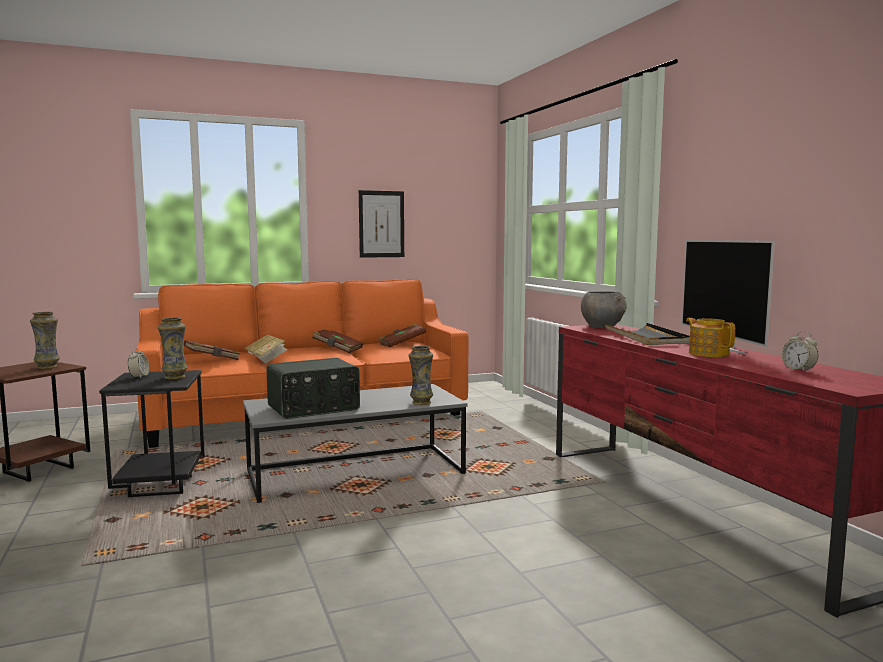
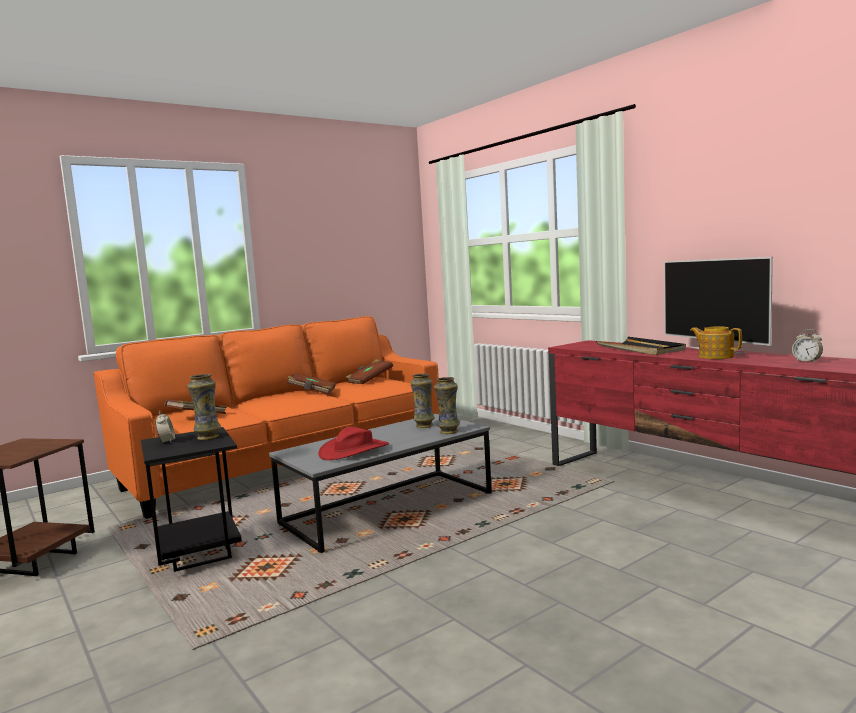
camera: 15 degrees left, 0 degrees up
(47, 367) = (38, 445): vase -> vase (424, 425)
(266, 359) = (252, 409): book -> none
(314, 408) = (354, 450): radio -> red hat
(381, 224) = (324, 265): picture -> none
(602, 326) = (584, 344): grey bowl -> none

